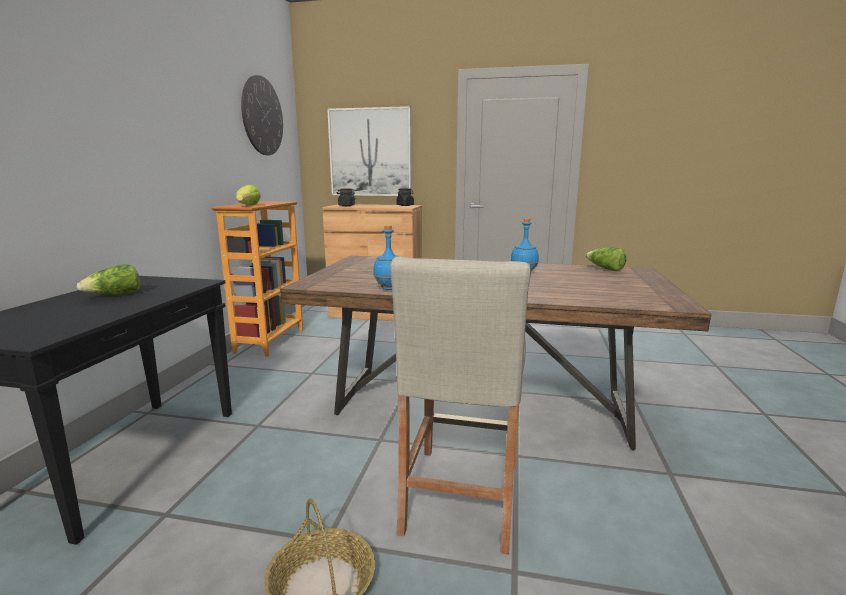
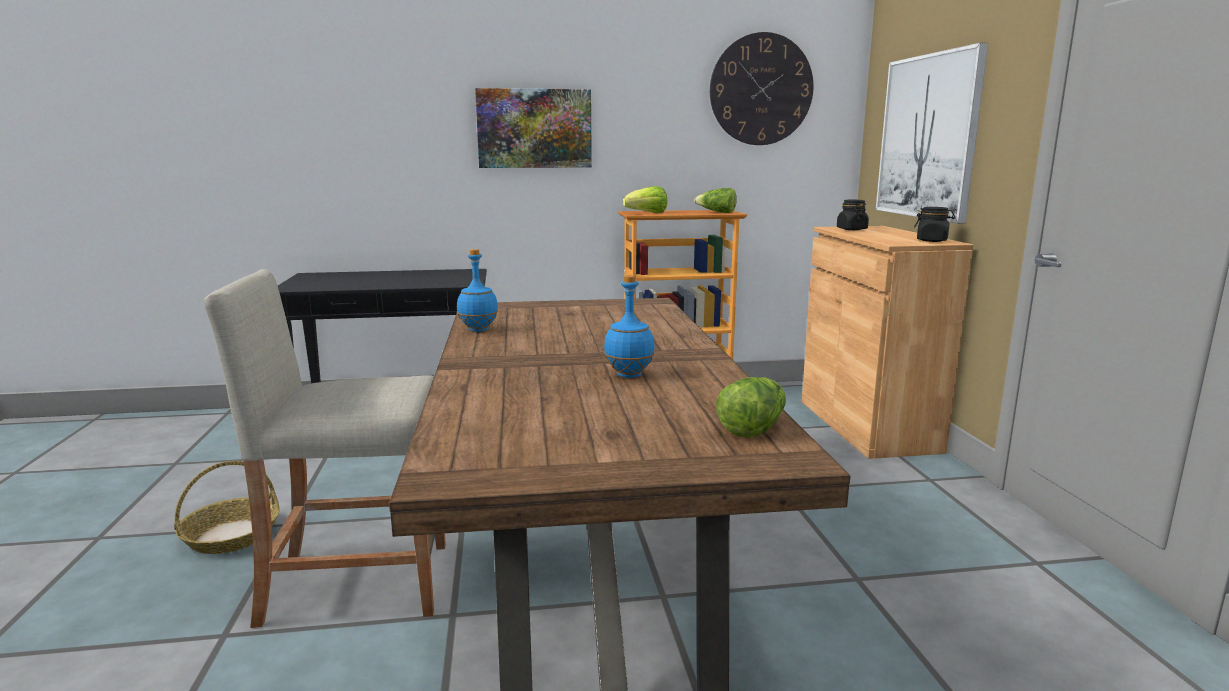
camera: 70 degrees right, 0 degrees up
(115, 295) = (409, 278): lettuce -> lettuce (716, 212)
(145, 131) = (534, 128): none -> picture

